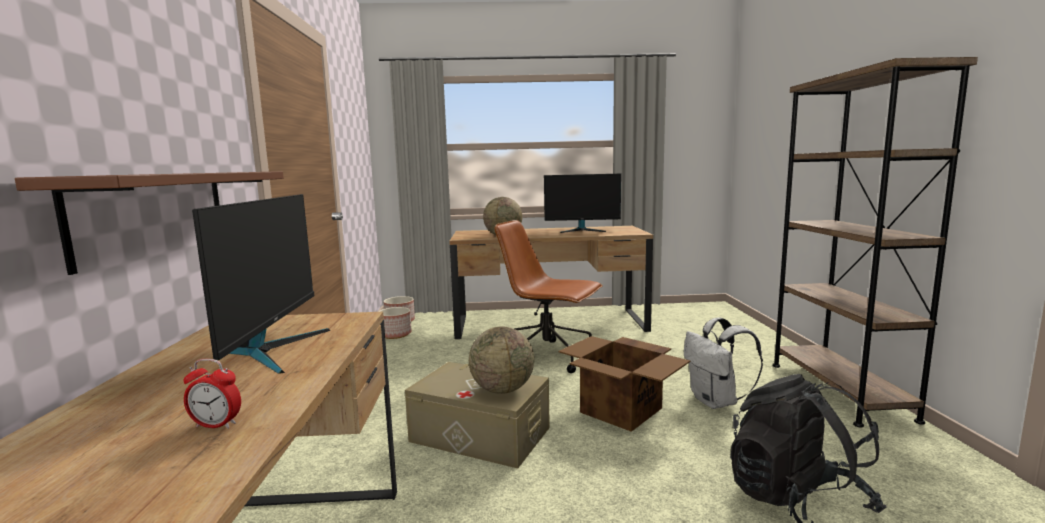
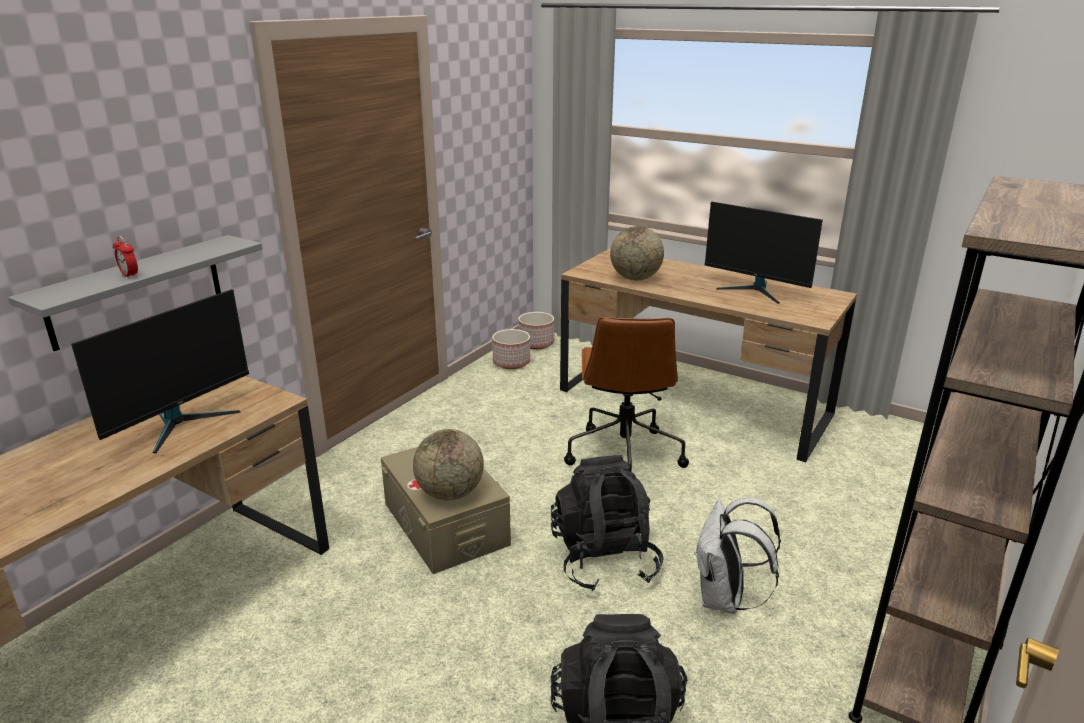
camera: 35 degrees right, 15 degrees up
(155, 213) = (137, 291): brown shelf -> grey shelf
(216, 425) = (72, 489): alarm clock -> alarm clock (129, 275)
(548, 357) = (624, 455): brown office chair -> brown office chair turned 150 degrees counterclockwise
(622, 410) = (604, 559): cardboard box -> black backpack

